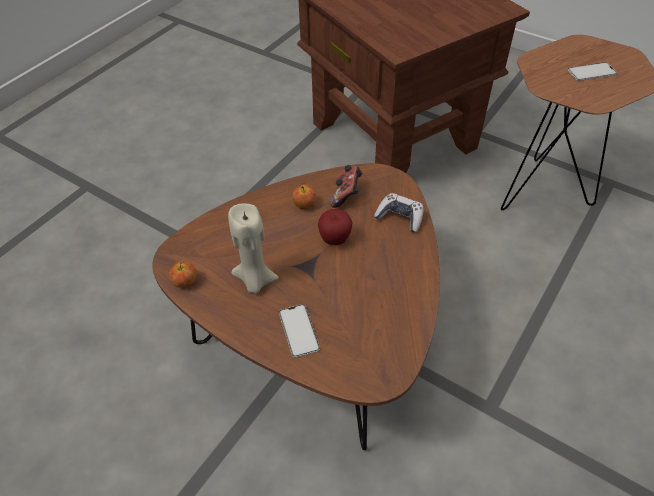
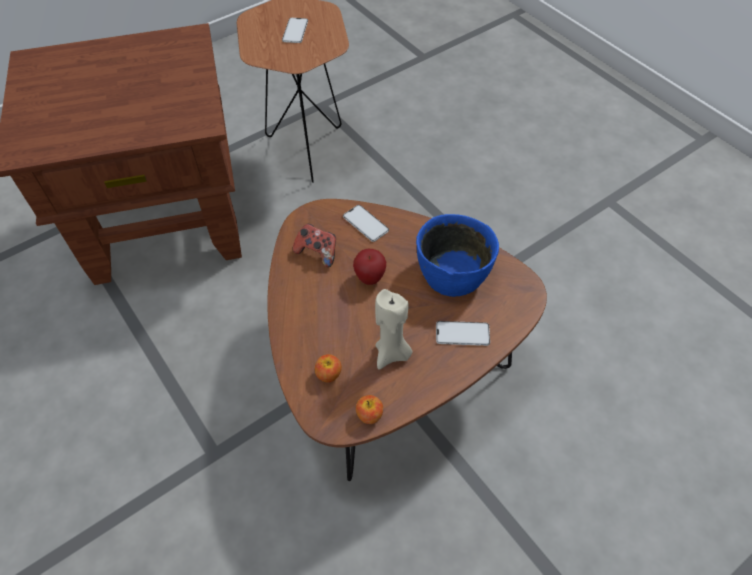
camera: 70 degrees left, 5 degrees up
(304, 204) = (313, 288): apple -> apple (329, 374)
(373, 303) = (452, 272): none -> blue bowl
(400, 217) = (365, 223): game controller -> phone

